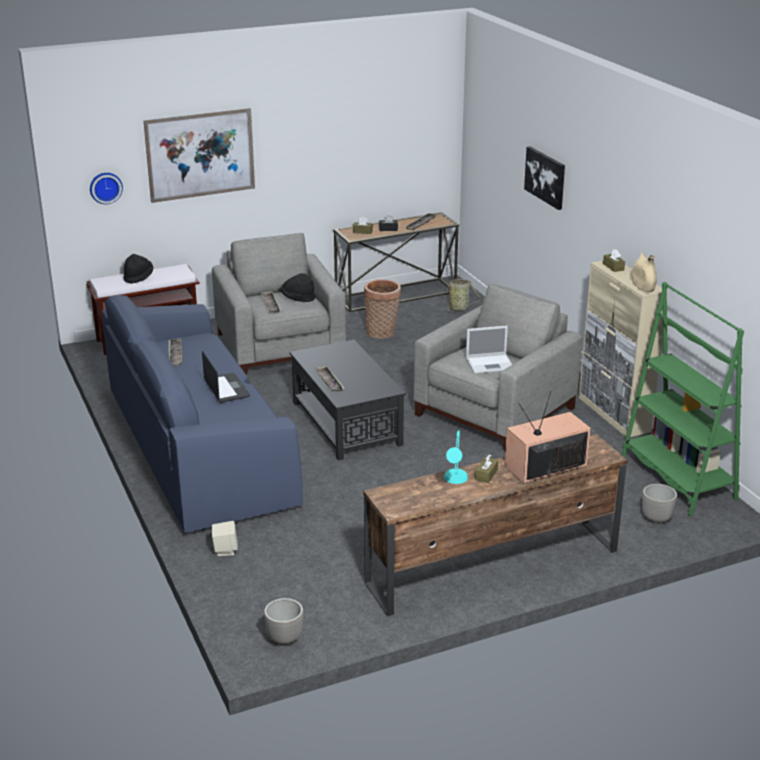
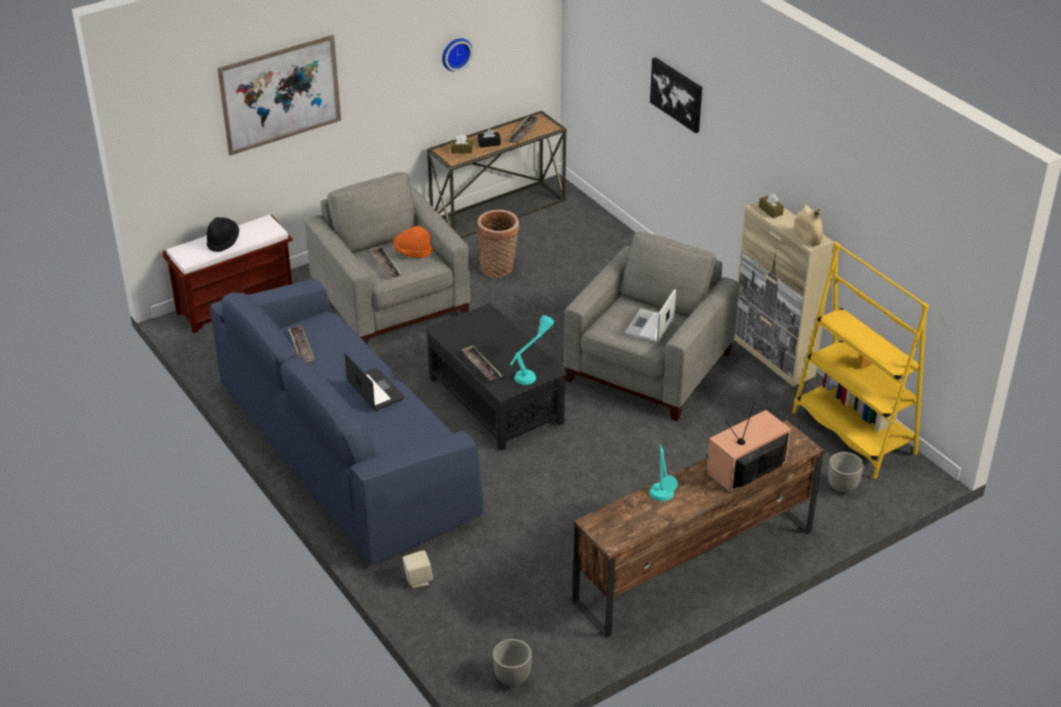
camera: 10 degrees left, 10 degrees up
(105, 187) = (178, 147): wall clock -> wall clock (455, 53)
(298, 298) = (412, 252): black hat -> orange hat
(373, 389) = (531, 371): none -> turquoise table lamp
(460, 308) = (575, 224): basket -> none
(486, 475) = (690, 486): brown tissue box -> none
(491, 364) = (649, 327): laptop -> laptop turned 135 degrees clockwise
(677, 478) = (853, 433): green bookcase -> yellow bookcase

